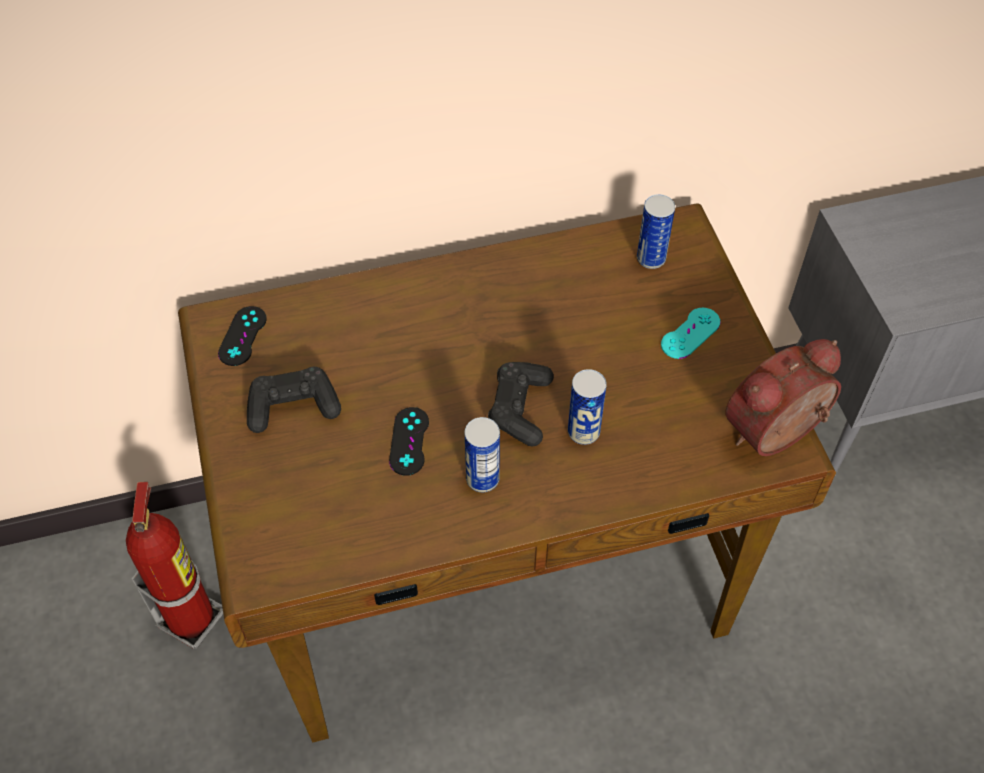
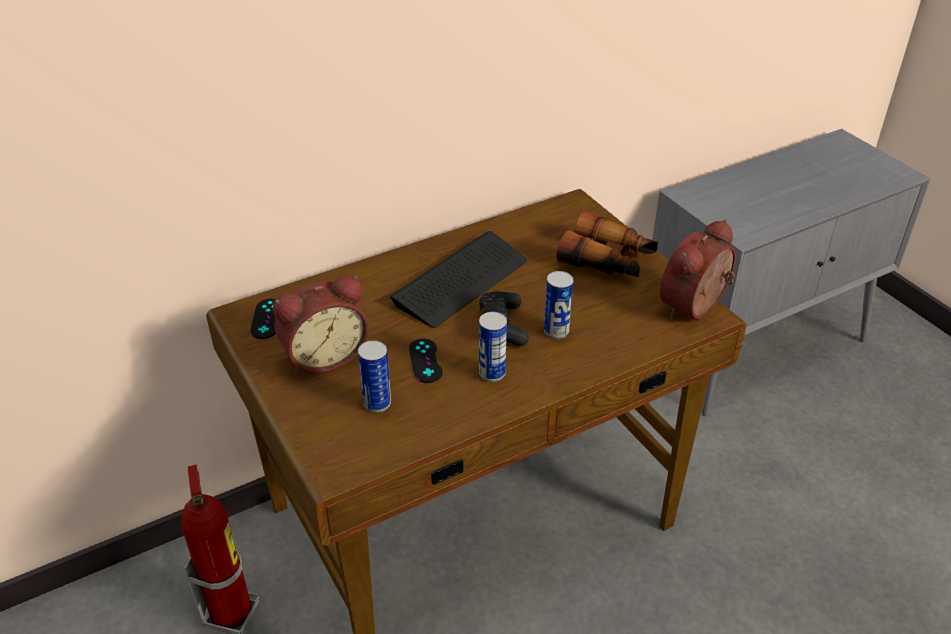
camera: 15 degrees left, 15 degrees down
(293, 407) = (324, 356): black game controller -> alarm clock
(492, 327) = (461, 281): none -> keyboard
(651, 258) = (561, 223): can -> can (377, 403)
(690, 333) = (608, 261): turquoise game controller -> binoculars

